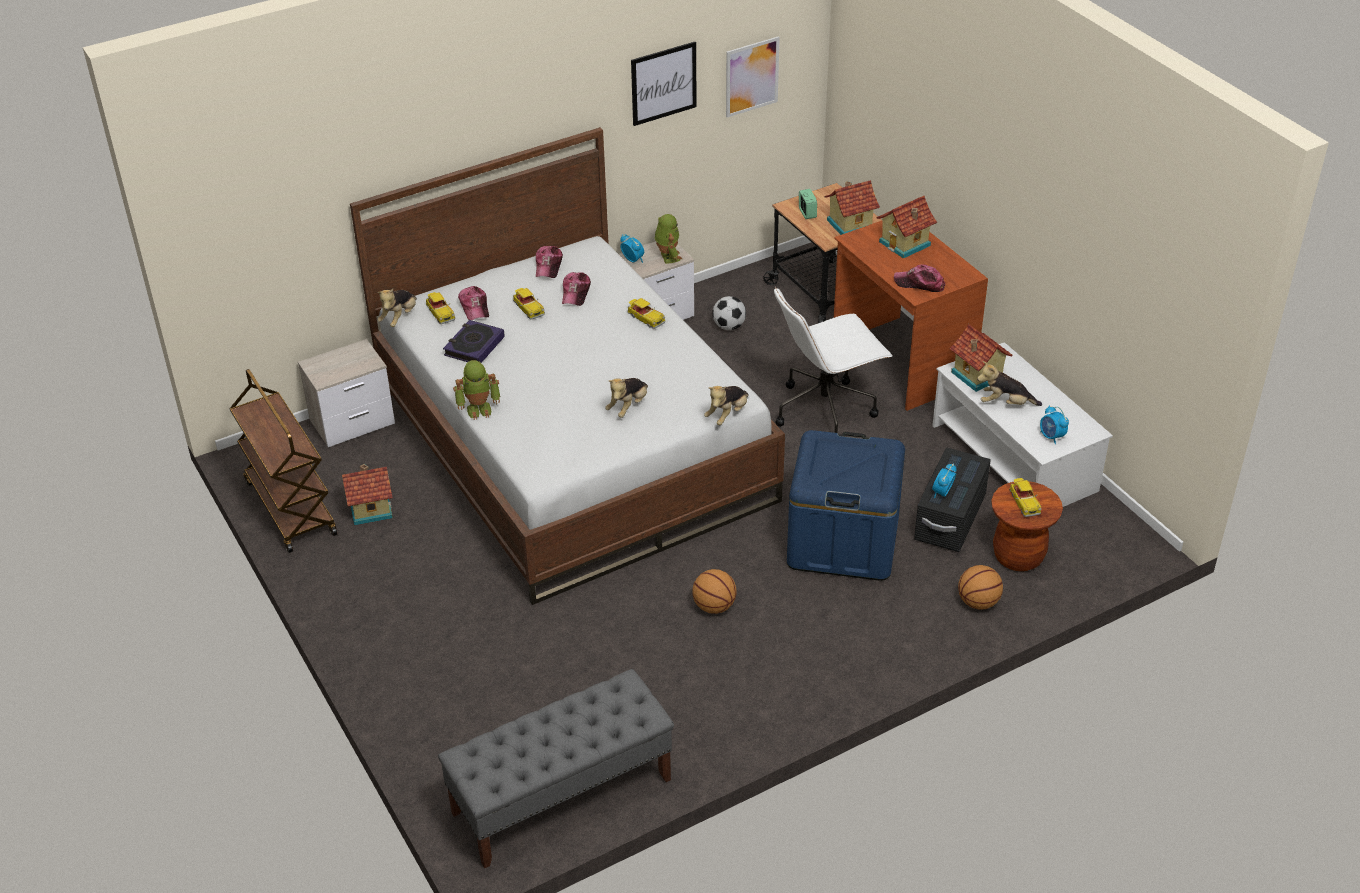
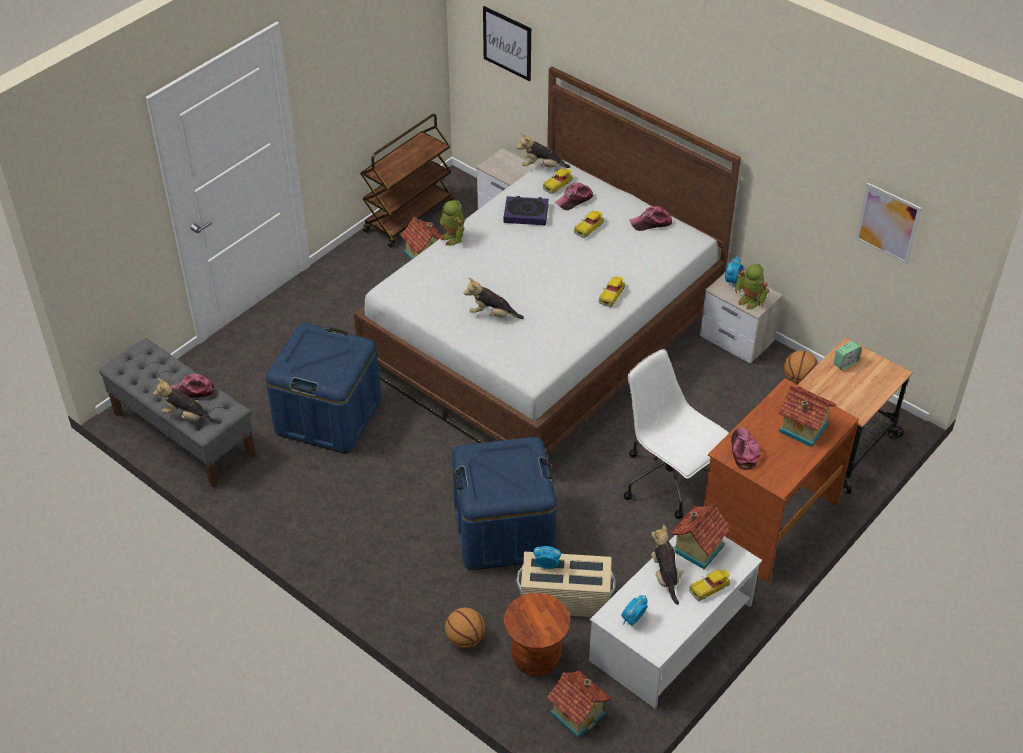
camera: 70 degrees right, 5 degrees up
(576, 293) = (623, 247): cap -> cap (191, 391)
(601, 649) = (328, 416): none -> blue storage box
(663, 83) = (805, 165): picture -> picture (507, 43)
(668, 257) = (750, 301): toy robot -> toy robot turned 75 degrees clockwise
(714, 607) = (395, 468): basketball -> basketball (798, 379)
(727, 414) = (510, 374): plush toy -> plush toy (187, 416)
(729, 326) = (750, 390): football -> none
(849, 224) = (847, 396): toy house -> toy house (578, 713)
(949, 518) = (565, 599): black storage box -> beige storage box
(1024, 502) = (538, 617): toy car -> toy car (710, 588)

